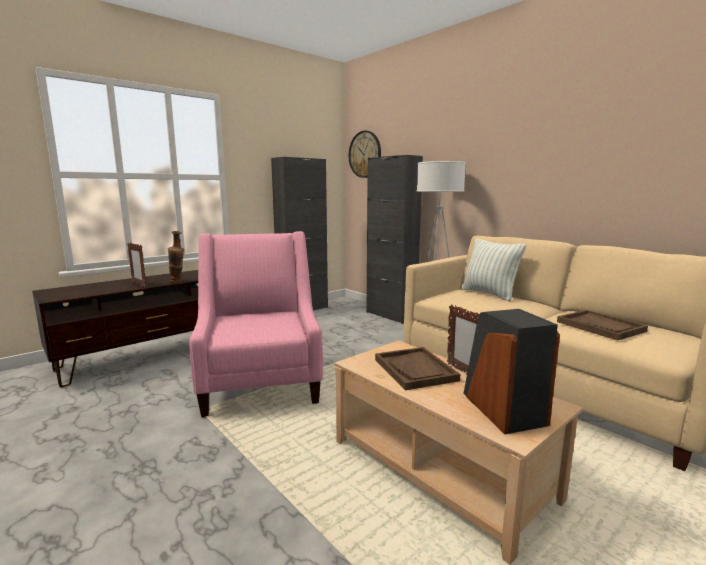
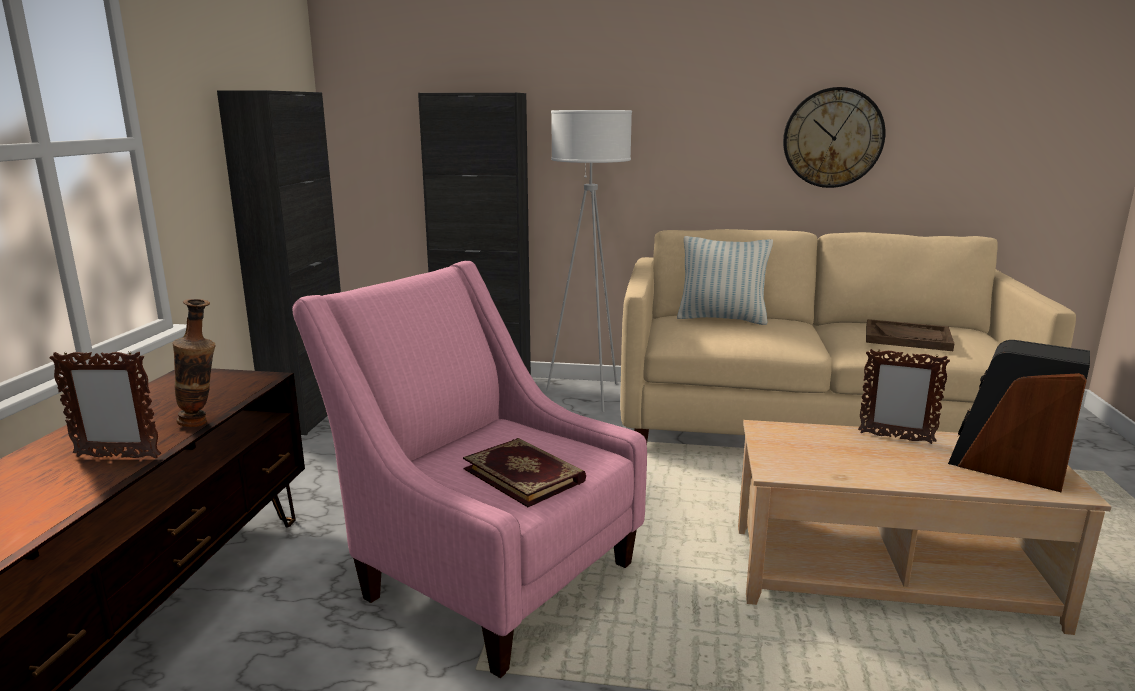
camera: 40 degrees left, 5 degrees up
(250, 329) = (525, 474): none -> book
(365, 154) = (376, 81): wall clock -> wall clock (833, 138)
(415, 370) = (851, 453): brown tray -> none

